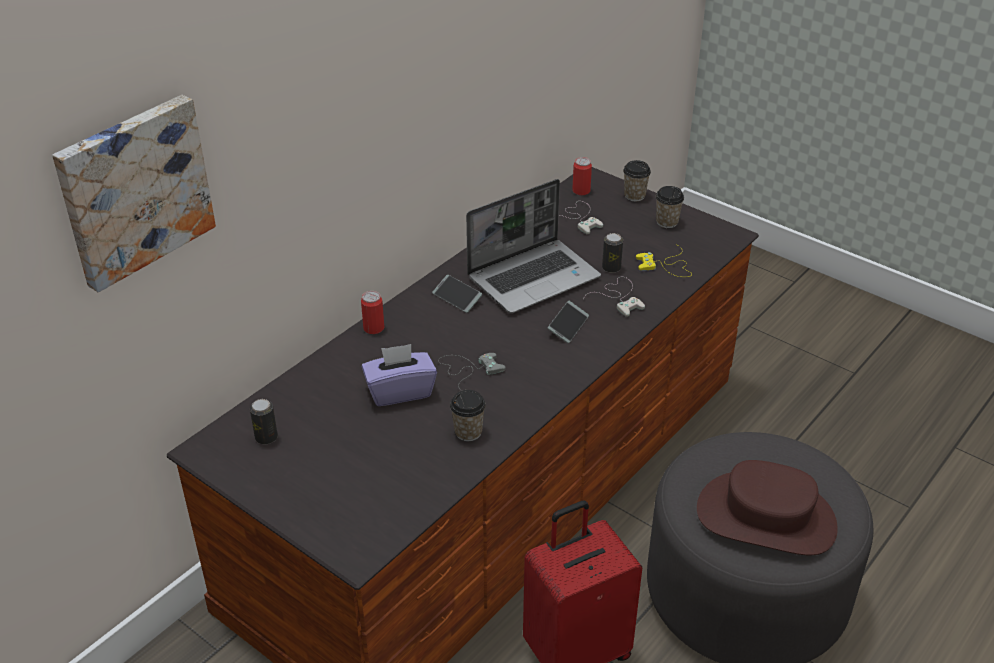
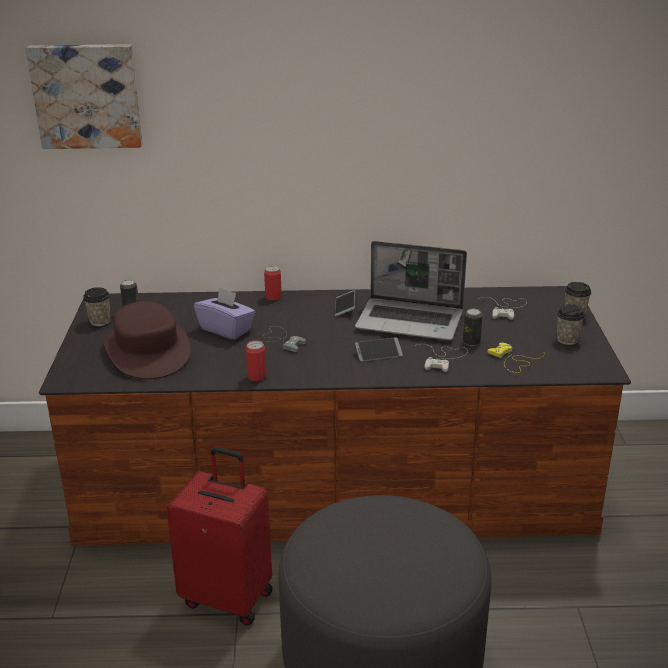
camera: 50 degrees right, 10 degrees down
(468, 432) = (218, 366): cup -> cup (100, 321)
(581, 191) = (540, 296): can -> can (256, 376)
(766, 517) = (359, 561): brown hat -> brown hat (147, 351)

